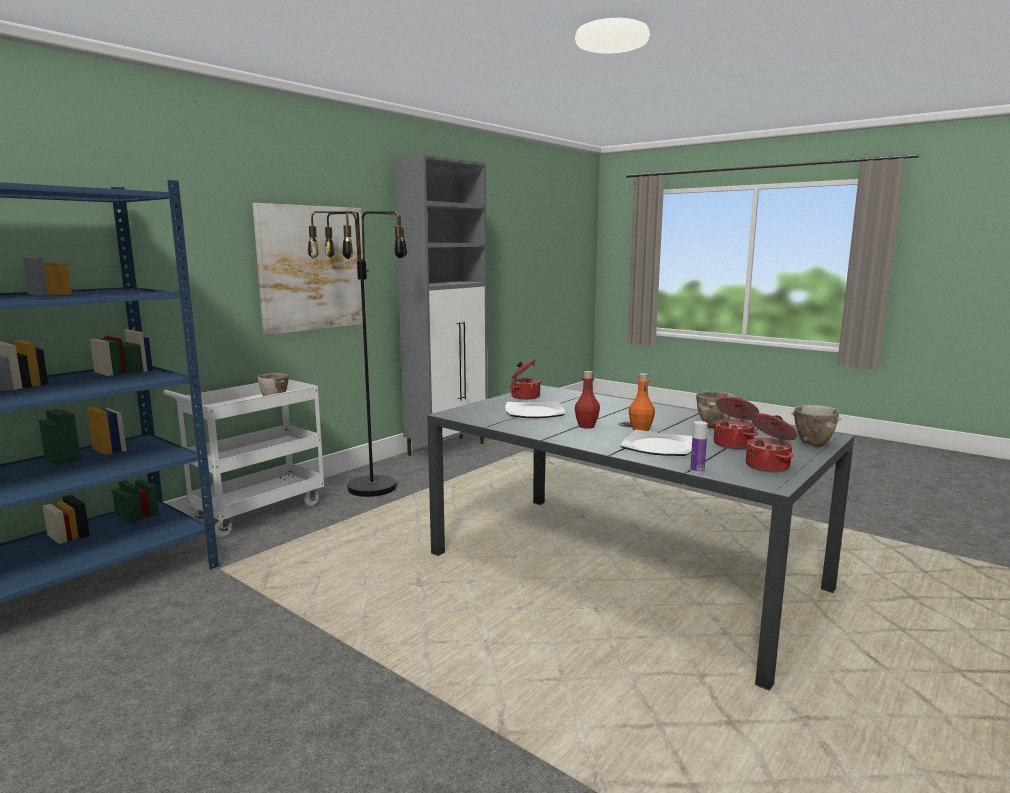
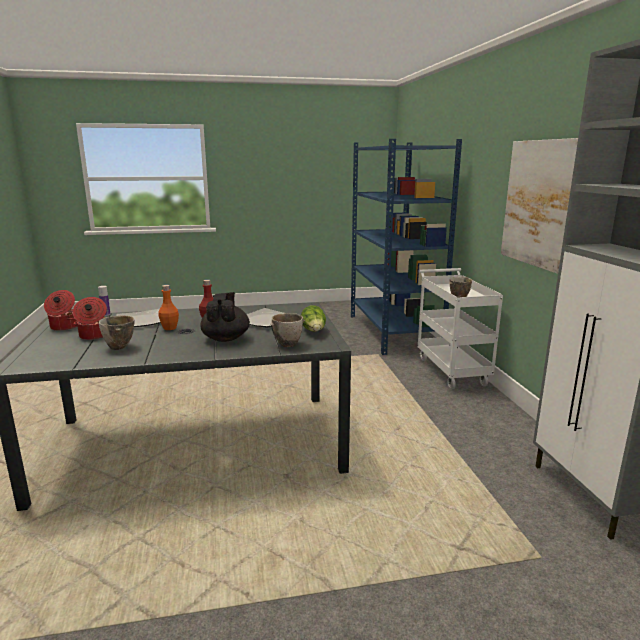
camera: 130 degrees right, 5 degrees up
(371, 488) = (470, 415): floor lamp -> none
(524, 396) = (314, 331): cooking pot -> lettuce
(605, 409) = (226, 338): none -> black teapot
(811, 444) = (32, 352): bowl -> bowl (289, 344)

